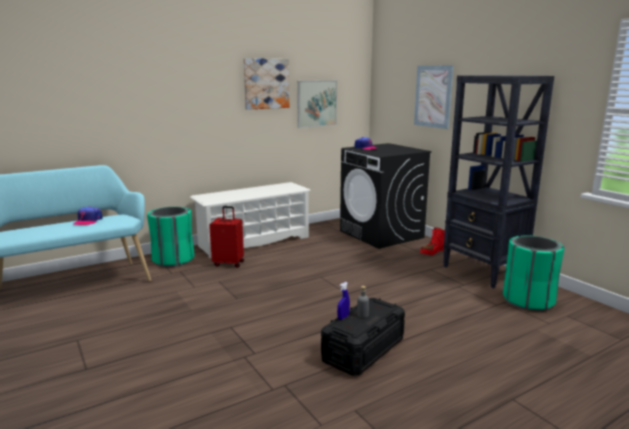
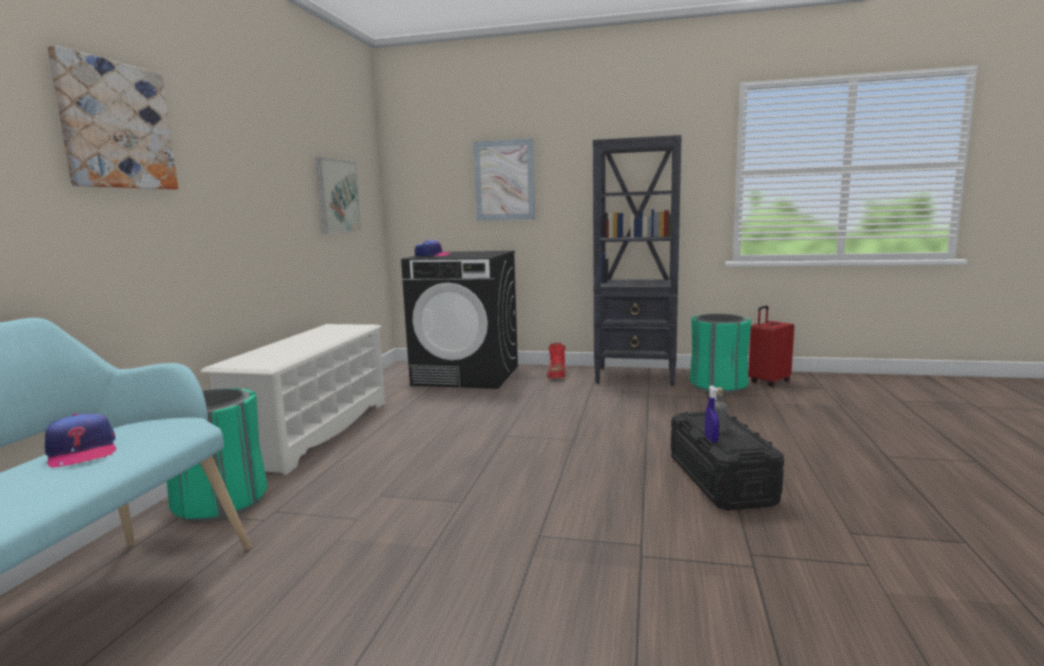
camera: 45 degrees left, 5 degrees down
(229, 263) = (340, 469): red suitcase -> red suitcase (768, 382)
(266, 83) = (281, 156): picture -> picture (116, 126)

